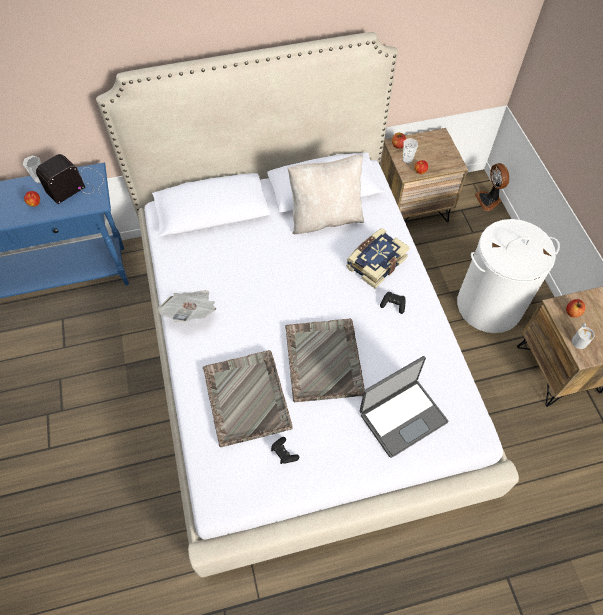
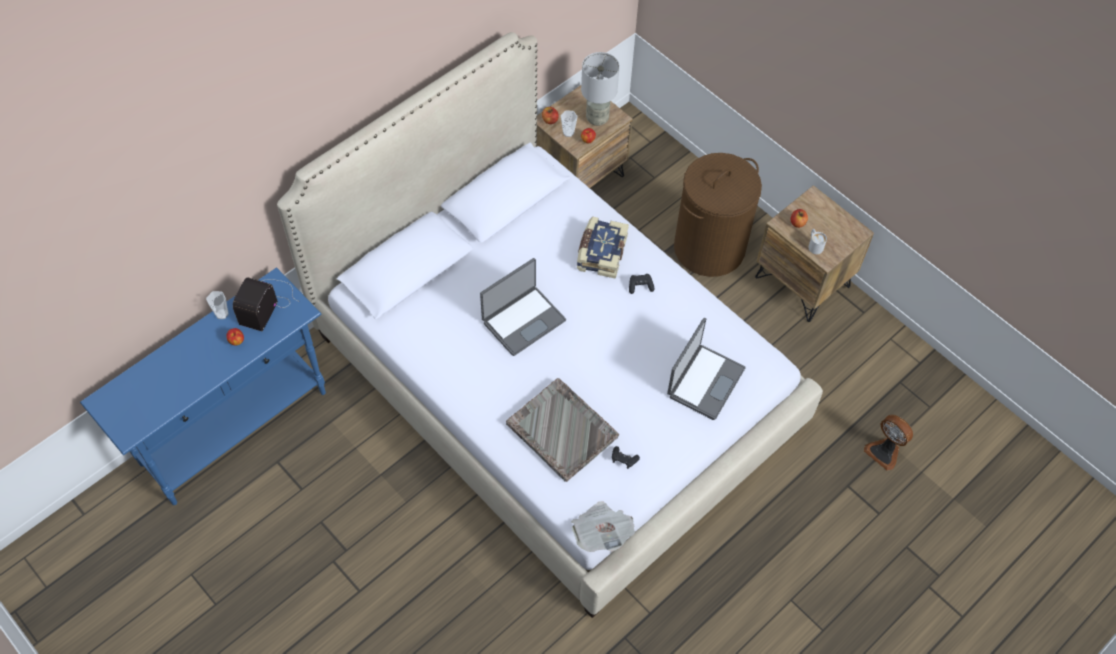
camera: 30 degrees left, 0 degrees up
(191, 312) = (457, 379): newspaper -> newspaper (601, 533)
(275, 289) = (523, 320): none -> laptop
(323, 359) = (608, 365): grey tray -> none
(325, 218) = (526, 229): beige pillow -> none
(437, 158) = (596, 118): none -> grey table lamp
(489, 200) = (652, 134): fan -> fan (884, 451)
(489, 305) = (709, 247): white laundry basket -> brown laundry basket

